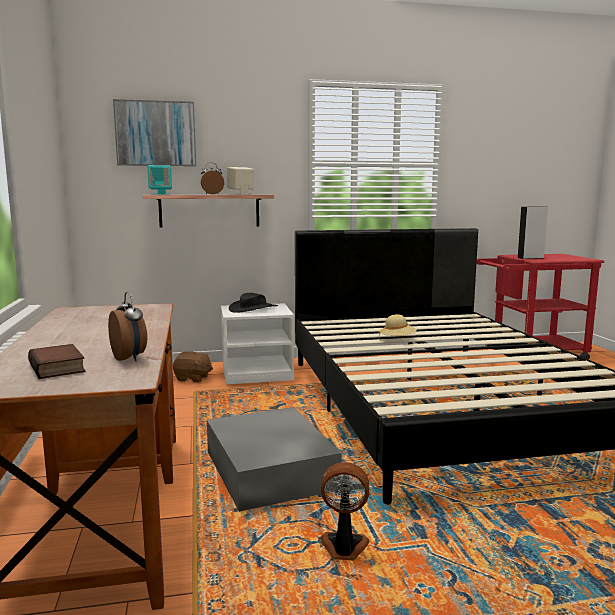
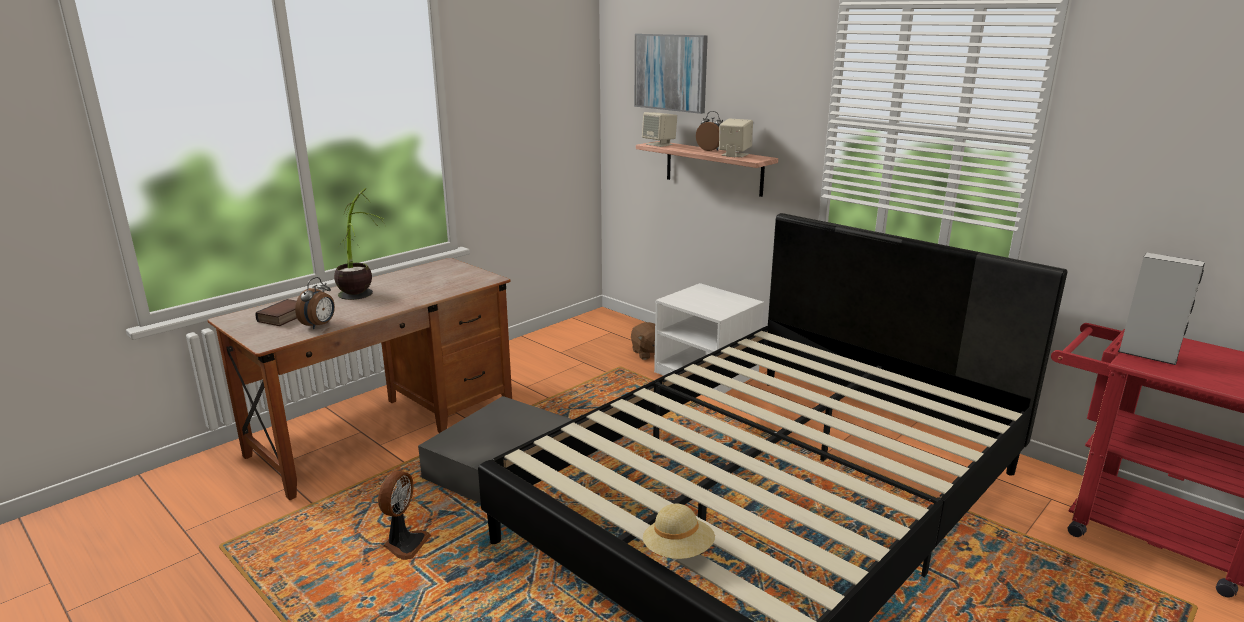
camera: 55 degrees right, 10 degrees up
(92, 339) = (362, 299): none -> potted plant
(161, 194) = (659, 144): turquoise speaker -> beige speaker
(253, 308) = (711, 298): black hat -> none
(344, 548) = (405, 544): fan -> fan turned 45 degrees clockwise
(397, 339) = (773, 399): beige hat -> beige hat (678, 551)

